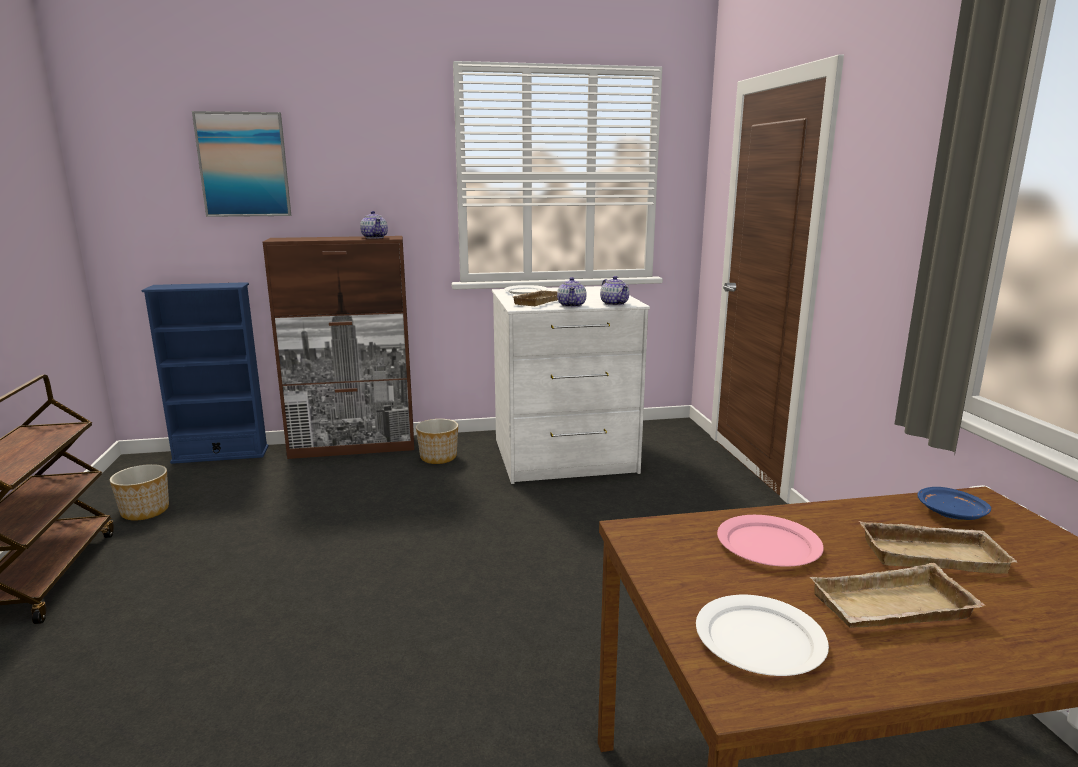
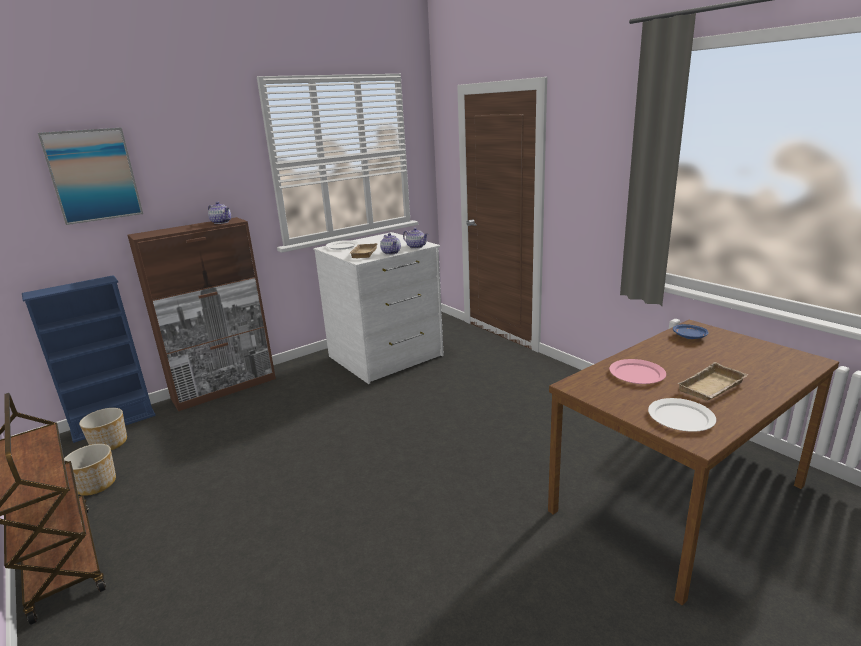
camera: 25 degrees left, 5 degrees up
(438, 458) = (300, 380): planter -> planter (109, 444)
(931, 553) = (701, 358): beige tray -> none

